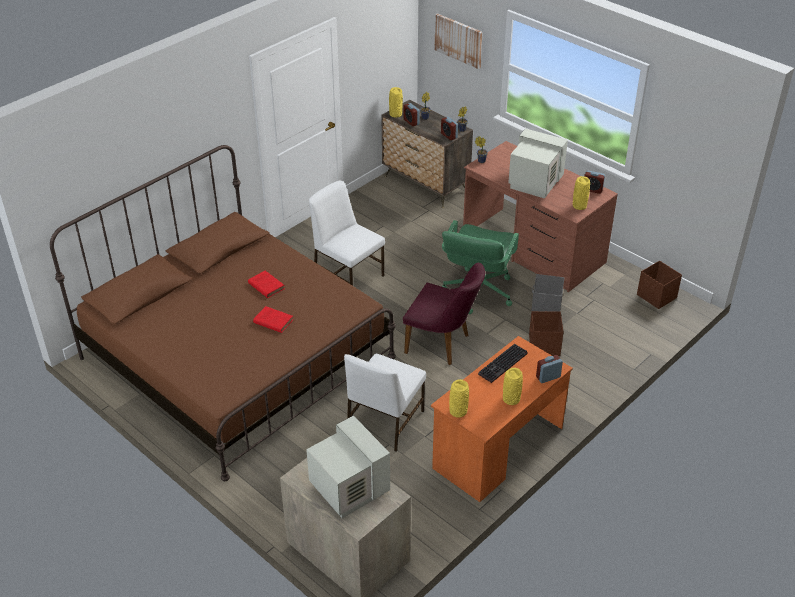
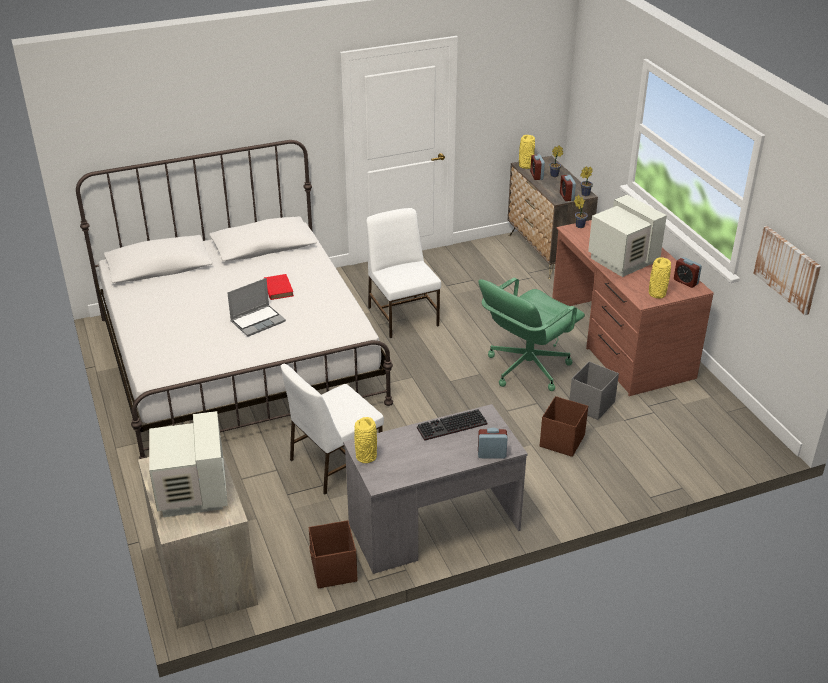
camera: 25 degrees right, 5 degrees down
(236, 358) = (238, 359): brown bed -> white bed
(272, 321) = (258, 321): red book -> laptop
(443, 345) = (451, 408): purple chair -> none
(459, 40) = (602, 92): picture -> picture (787, 269)
(498, 448) = (433, 527): orange desk -> grey desk
(511, 399) = (433, 463): yellow vase -> none
(656, 297) = (733, 430): brown storage box -> brown storage box (333, 570)

